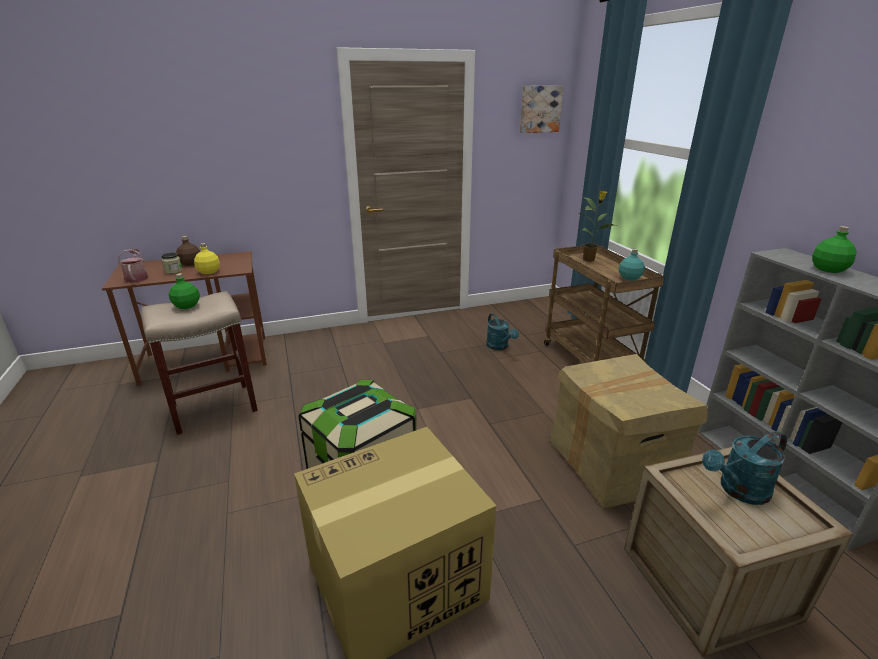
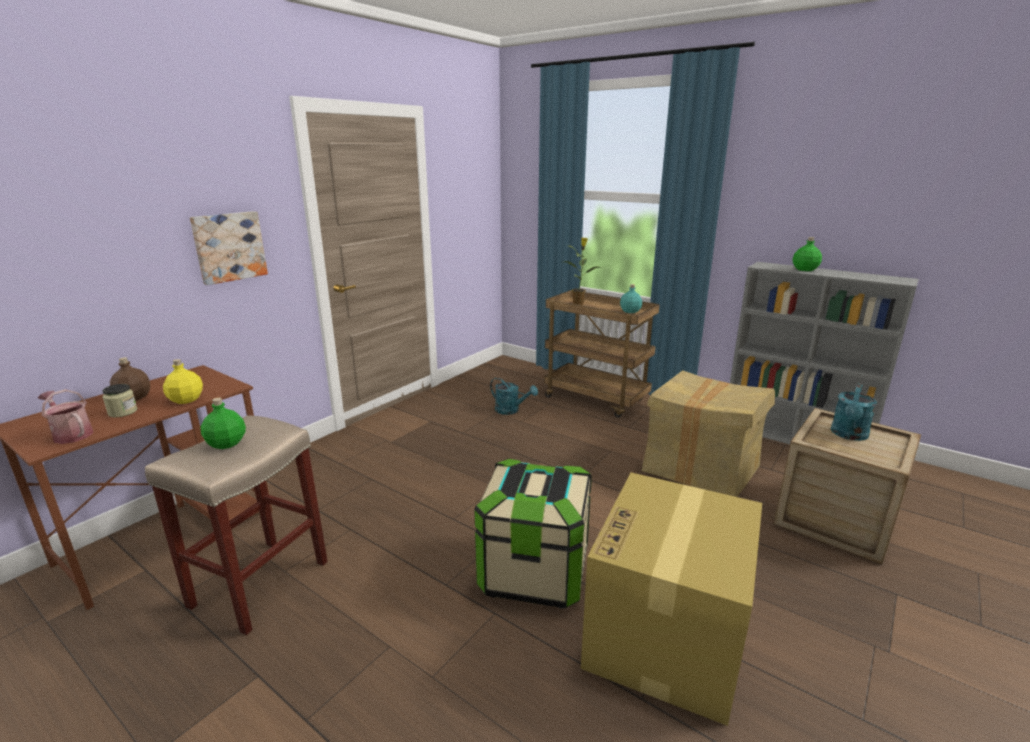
camera: 35 degrees left, 5 degrees down
(540, 109) = (478, 167): picture -> picture (228, 247)

